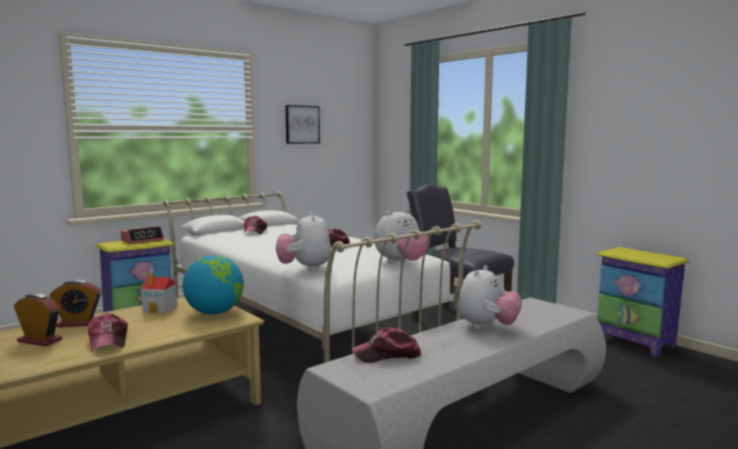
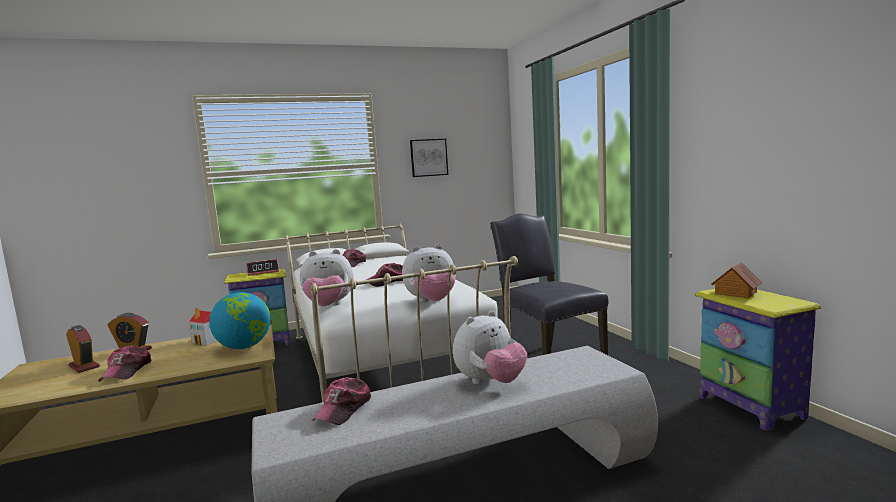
camera: 20 degrees right, 0 degrees up
(305, 269) = (328, 307): plush toy -> plush toy turned 105 degrees counterclockwise
(387, 355) = (344, 409): cap -> cap turned 75 degrees counterclockwise
(627, 252) = (735, 293): none -> toy house

